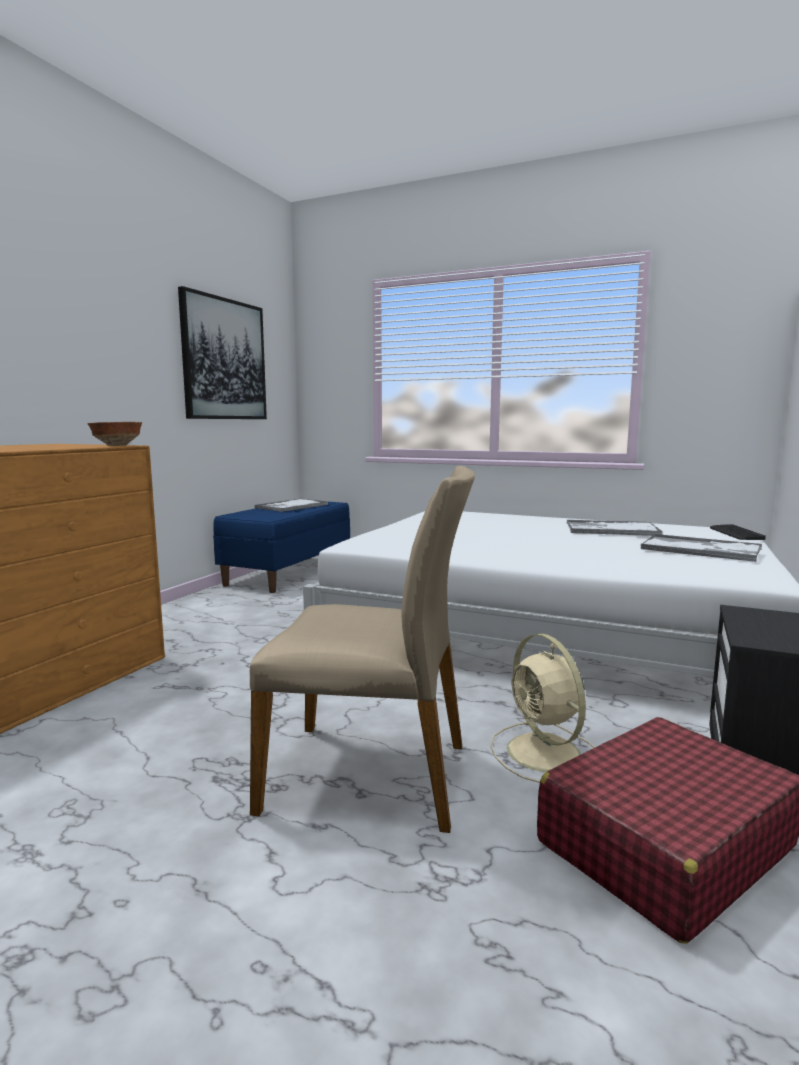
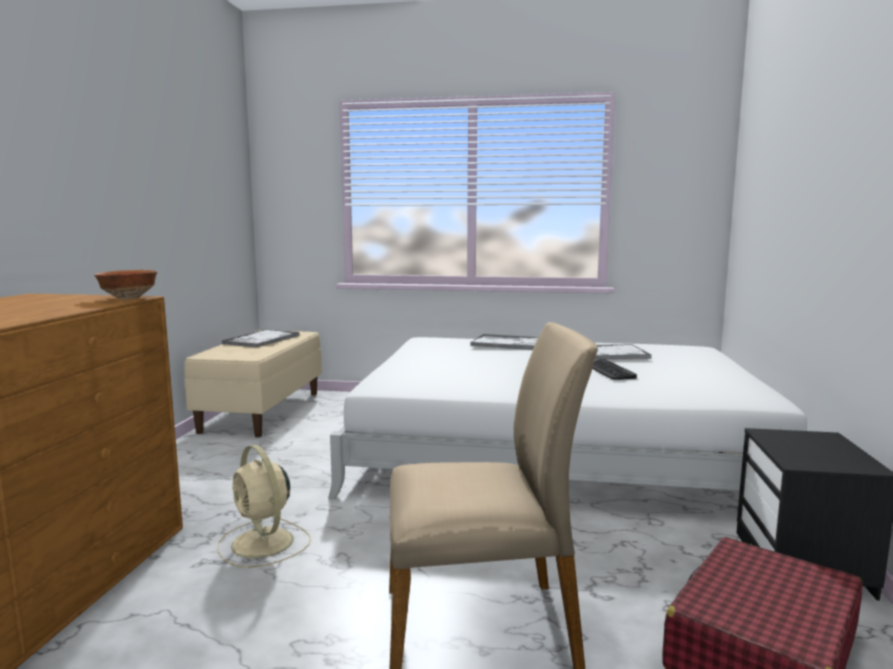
camera: 15 degrees left, 0 degrees up
(224, 359) = (188, 184): picture -> none
(288, 573) = (262, 411): blue bench -> beige bench
(545, 754) = (623, 582): beige fan -> beige fan (264, 544)
(701, 549) = (697, 372): tray -> tray (512, 344)
(735, 533) = (704, 351): keyboard -> keyboard (608, 371)

